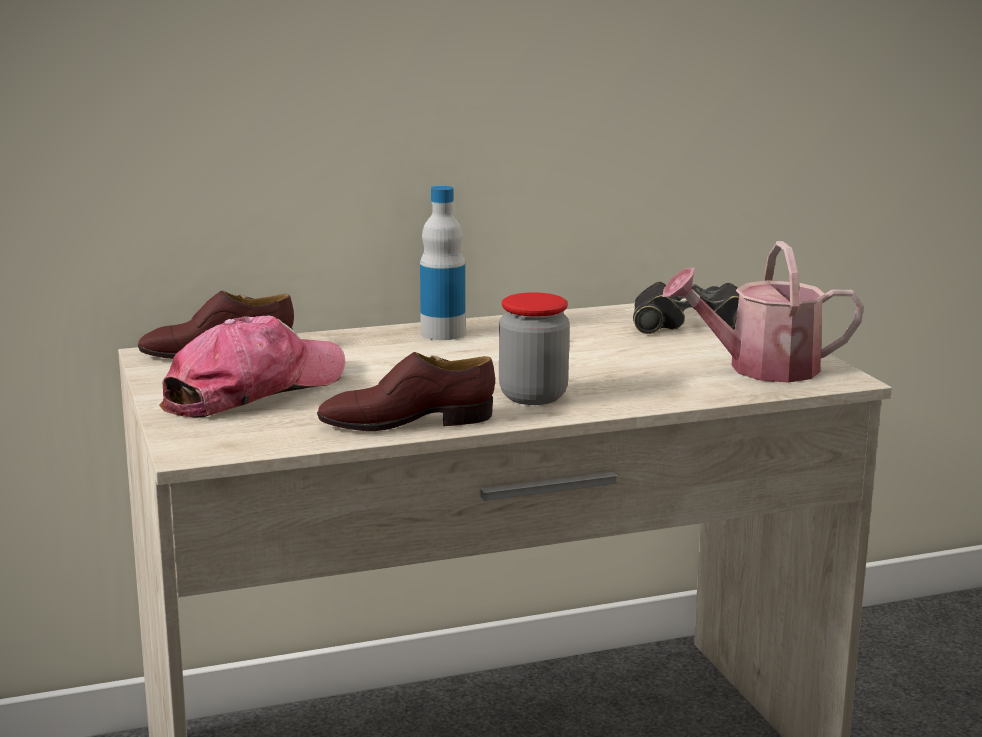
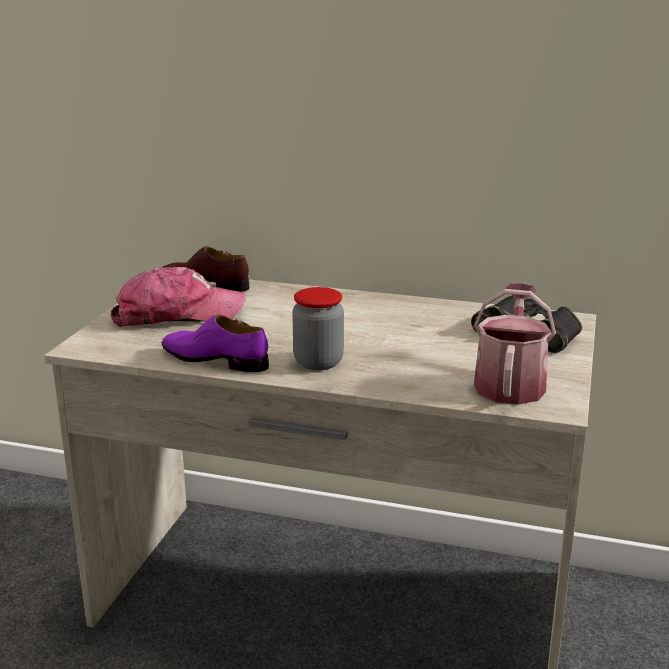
camera: 35 degrees right, 5 degrees up
(406, 422) = (215, 359): brown shoe -> purple shoe
(443, 333) = (348, 301): bottle -> none
(760, 369) = (510, 382): watering can -> watering can turned 75 degrees clockwise

